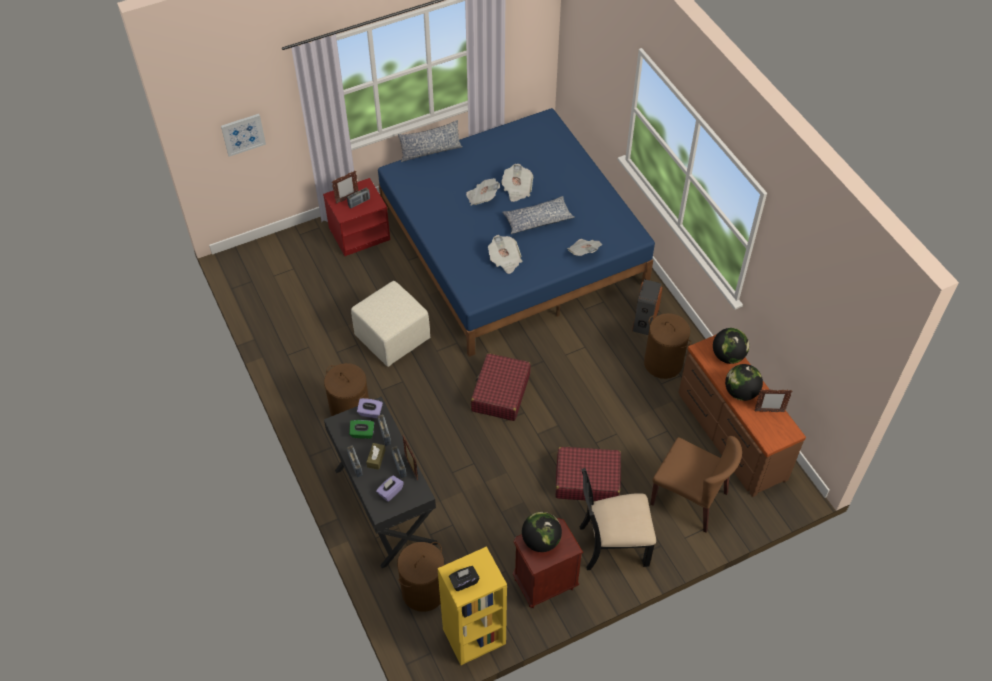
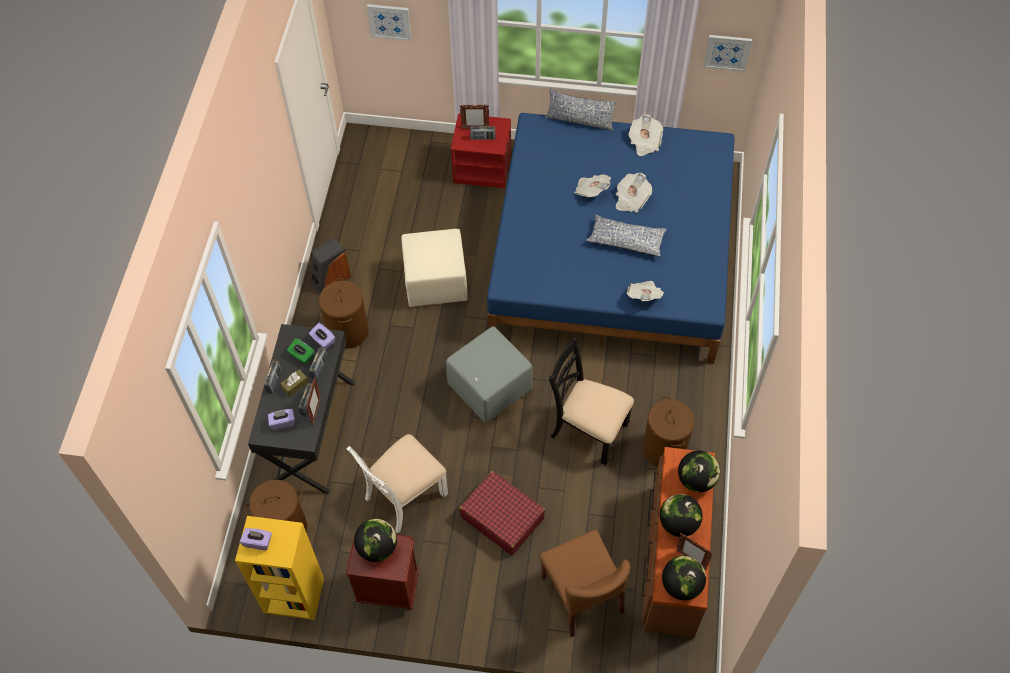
camera: 35 degrees right, 5 degrees up
(464, 582) = (258, 542): black tissue box -> purple tissue box
(500, 393) = (489, 388): red suitcase -> grey ottoman
(500, 509) = (404, 496): none -> white chair
(505, 260) = (563, 264): newspaper -> newspaper (644, 142)
(529, 40) = (727, 52): none -> picture
(612, 545) = (476, 592): black chair -> black chair (588, 430)
(644, 320) = (680, 396): speaker -> speaker (330, 279)
(777, 432) = (681, 585): none -> globe

